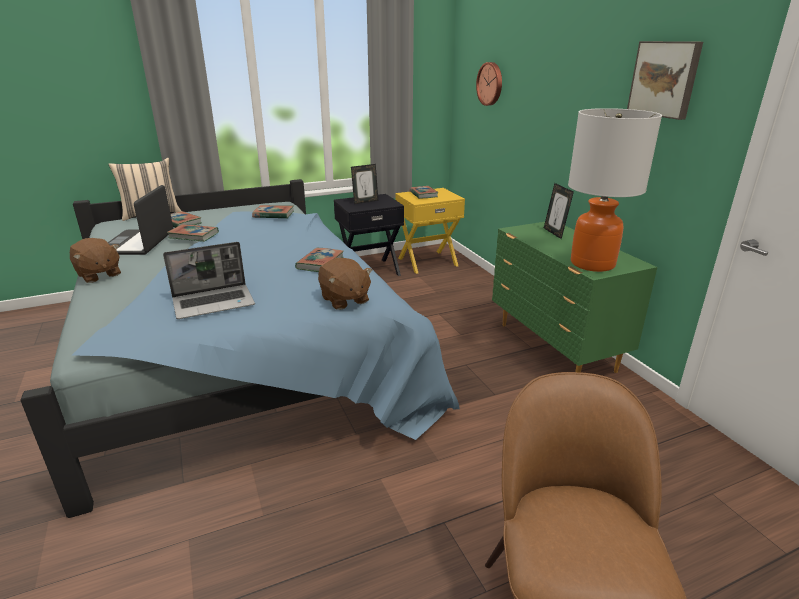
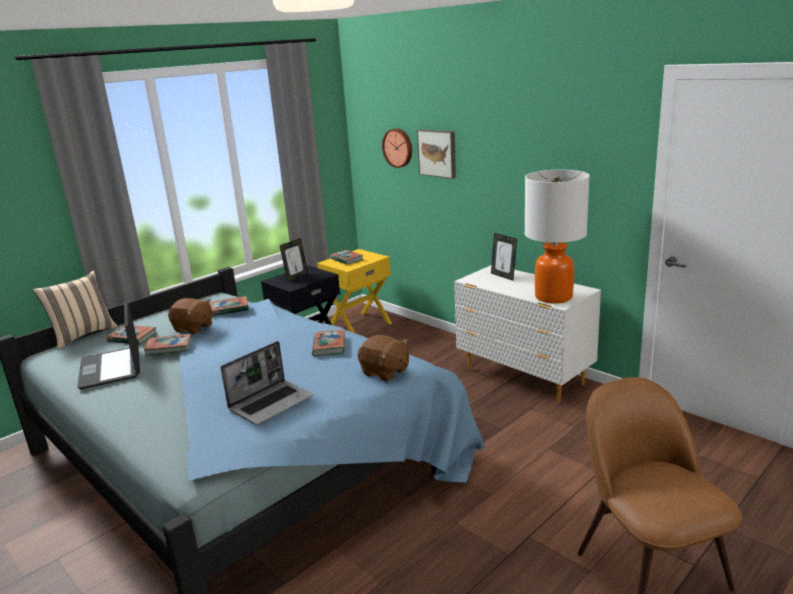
camera: 20 degrees left, 5 degrees down
(98, 275) = (109, 408): brown plush toy -> brown plush toy (193, 328)
(555, 348) = (524, 377): green dresser -> white dresser
(665, 79) = (576, 143): picture -> picture (438, 153)

